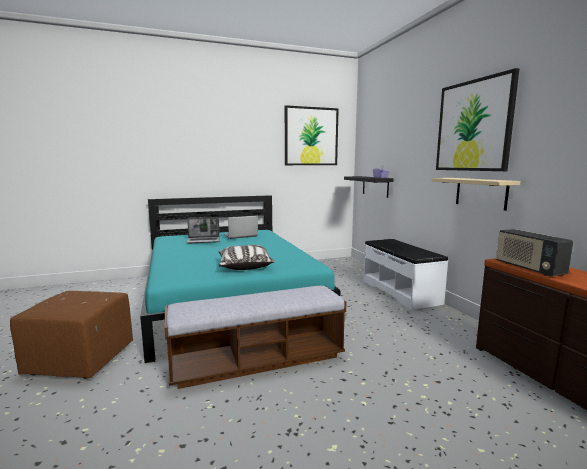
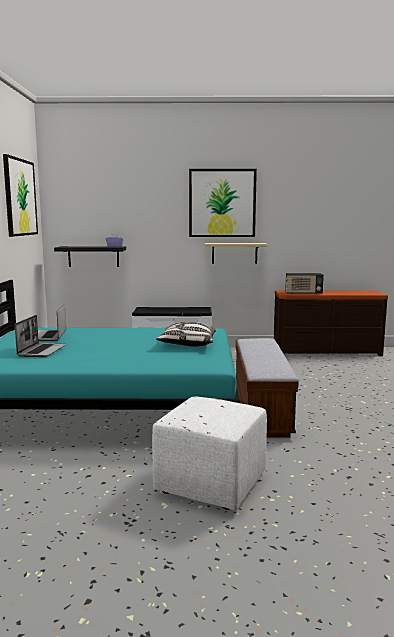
camera: 70 degrees left, 0 degrees up
(82, 360) = (211, 483): brown ottoman -> white ottoman

